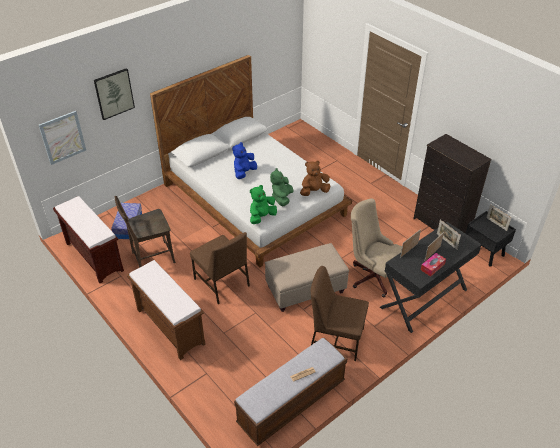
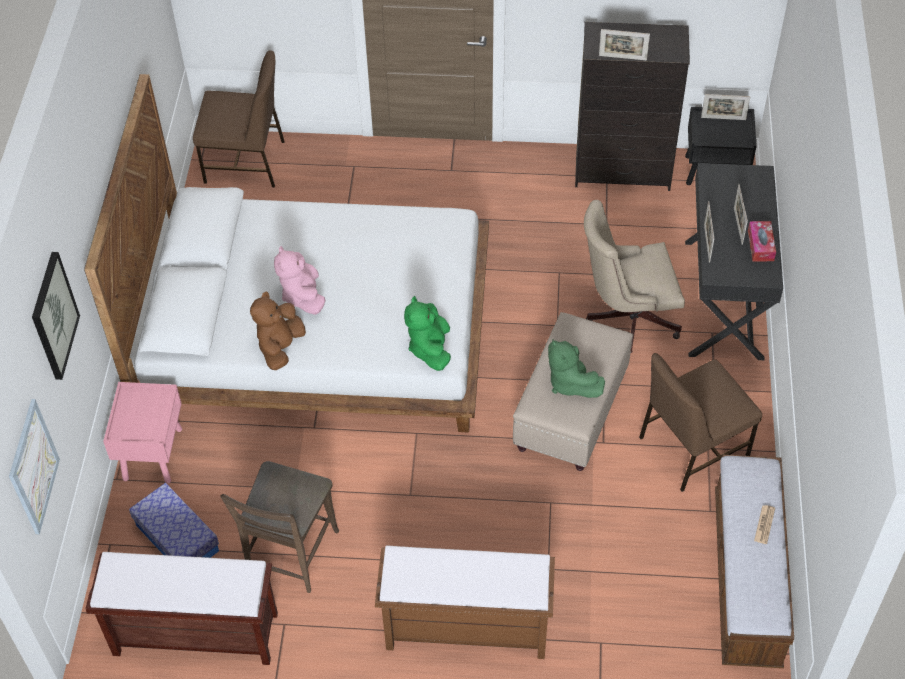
camera: 45 degrees left, 10 degrees up
(156, 198) = (152, 453): none -> pink nightstand
(222, 283) = (449, 501): brown chair -> brown chair (246, 162)
(244, 172) = (303, 296): blue plush toy -> pink plush toy
(282, 198) = (417, 295): green plush toy -> green plush toy (570, 383)
(314, 191) = (447, 248): brown plush toy -> brown plush toy (280, 347)
(446, 241) = (732, 194): picture frame -> picture frame (622, 57)

